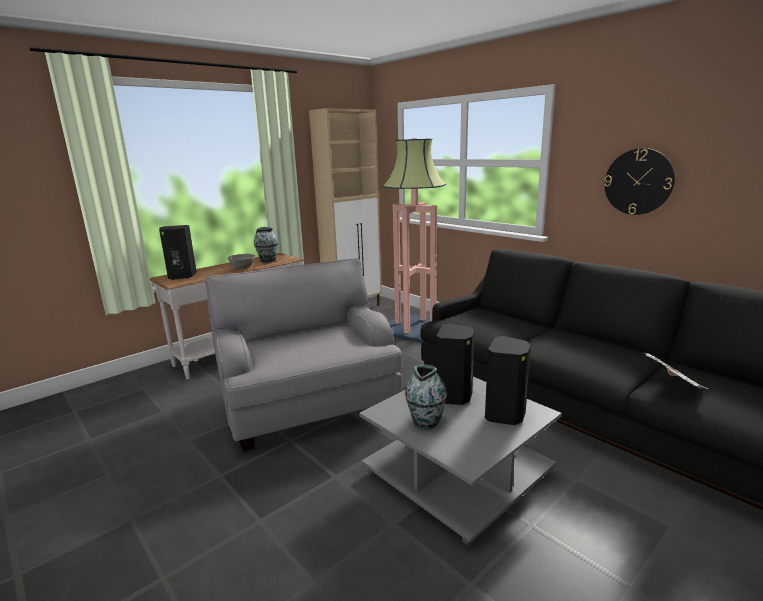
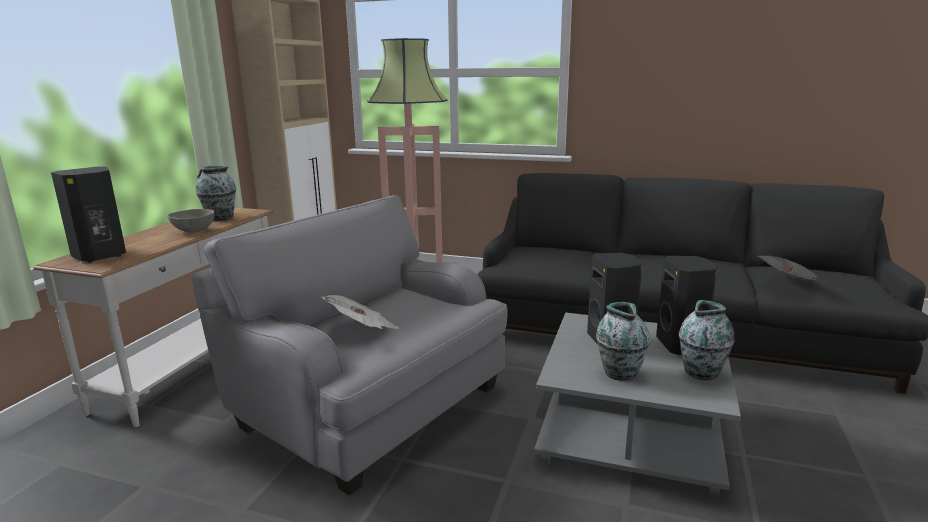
camera: 30 degrees left, 0 degrees up
(285, 348) = (362, 330): none -> newspaper
(490, 440) = (701, 372): none -> vase
(638, 182) = (672, 89): wall clock -> none

